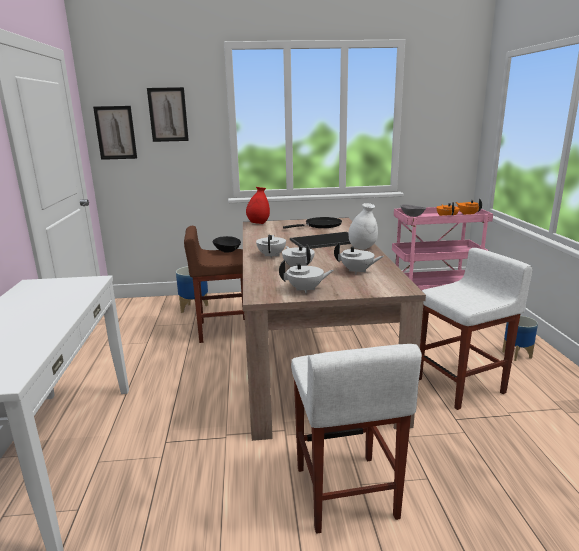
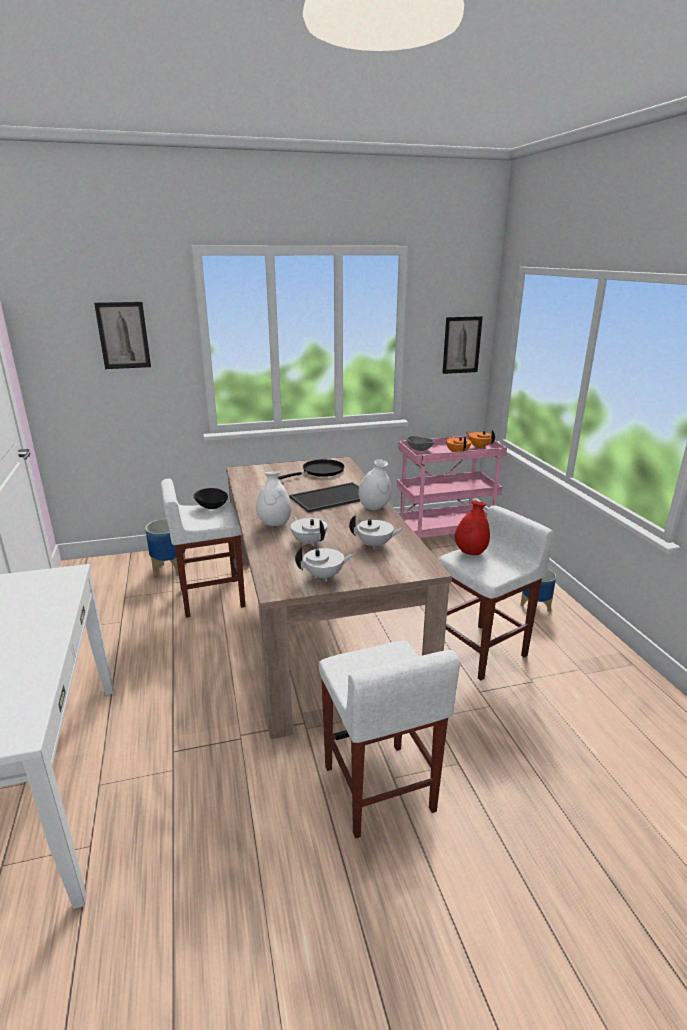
camera: 10 degrees left, 5 degrees up
(115, 133) = (55, 359): picture -> picture (461, 345)
(223, 330) = (211, 598): brown stool -> white stool
(258, 223) = (246, 470): red vase -> red vase (470, 552)
(272, 255) = (274, 524): white teapot -> white vase

